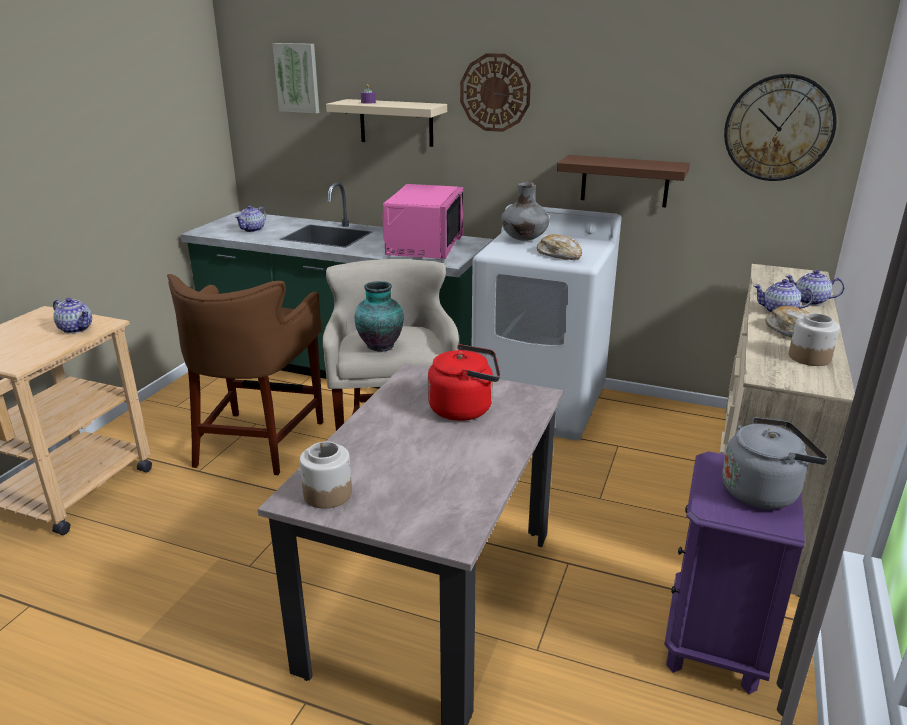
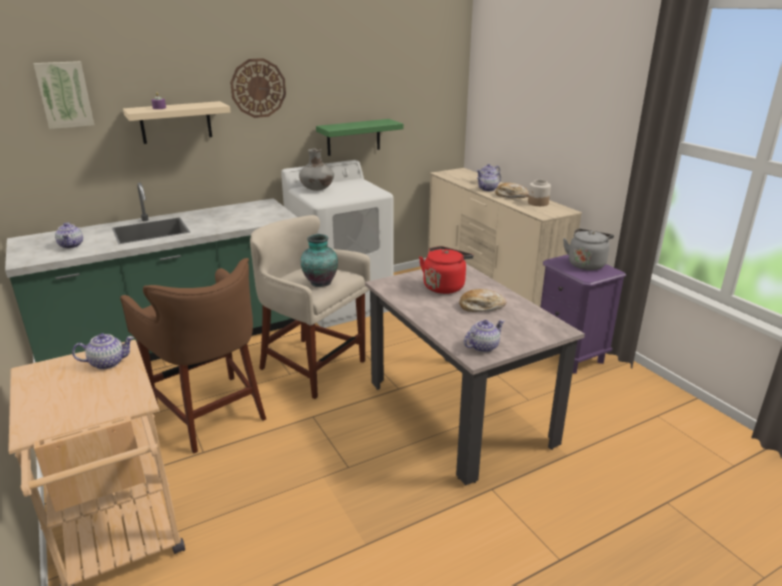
camera: 50 degrees left, 0 degrees up
(327, 493) = (483, 346): jar -> teapot
(423, 247) = (244, 215): pink microwave -> none
(559, 255) = (357, 191): bread -> bread (481, 307)
(624, 181) = (353, 137): brown shelf -> green shelf
(778, 128) = (430, 90): wall clock -> none

